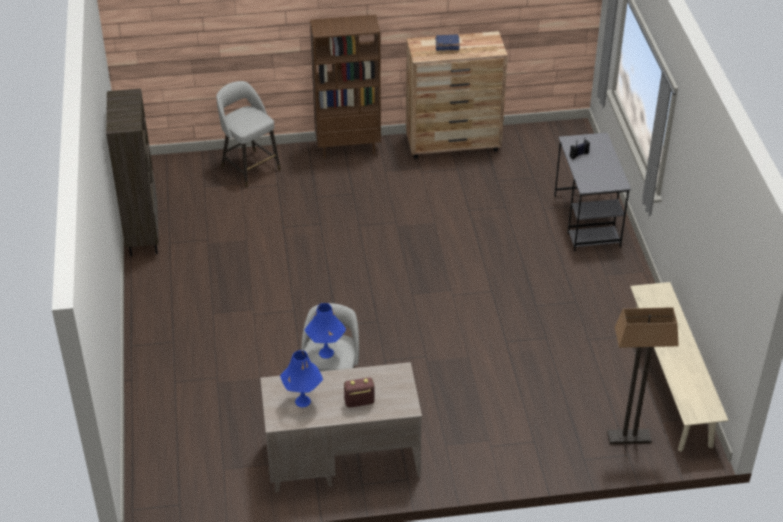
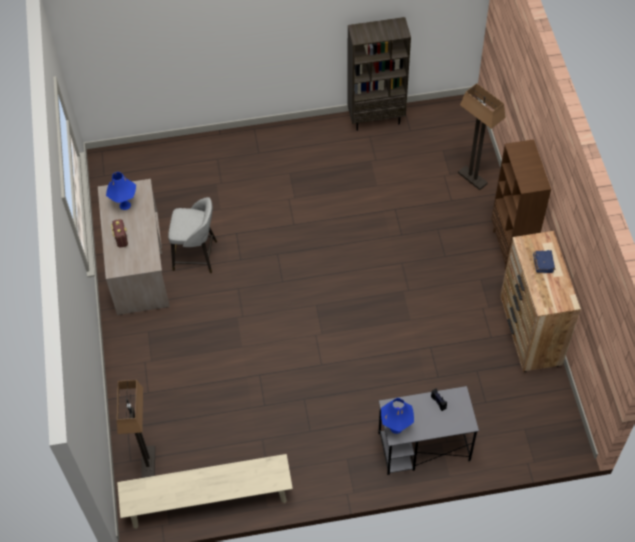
camera: 90 degrees right, 15 degrees up
(249, 167) = (472, 178): grey stool -> floor lamp
(326, 353) = (184, 221): blue table lamp -> blue table lamp (396, 427)

